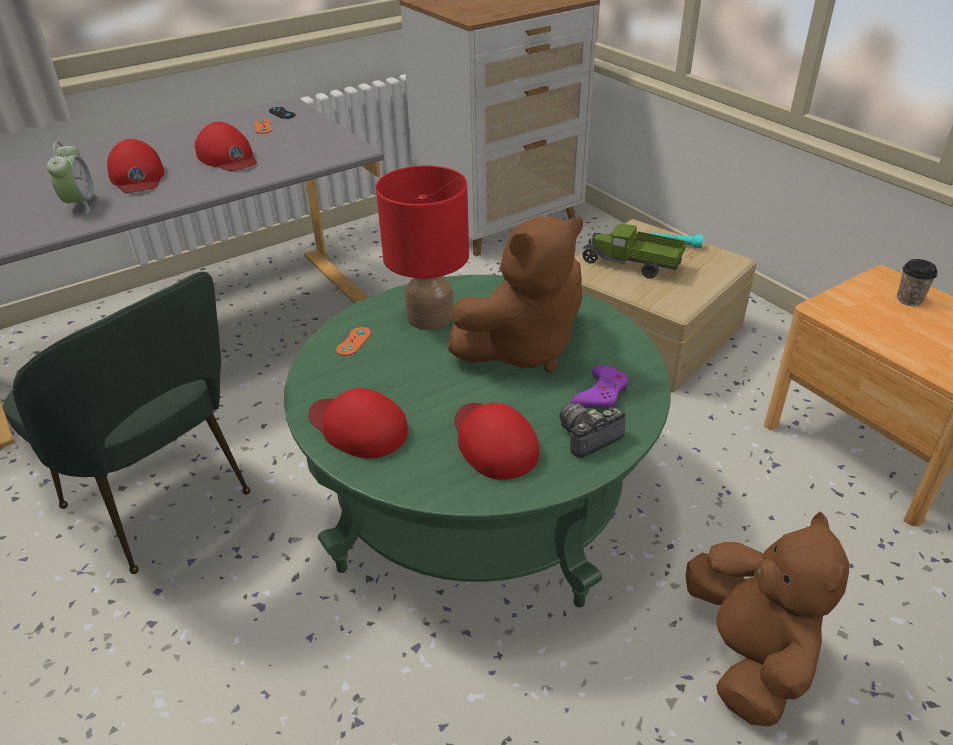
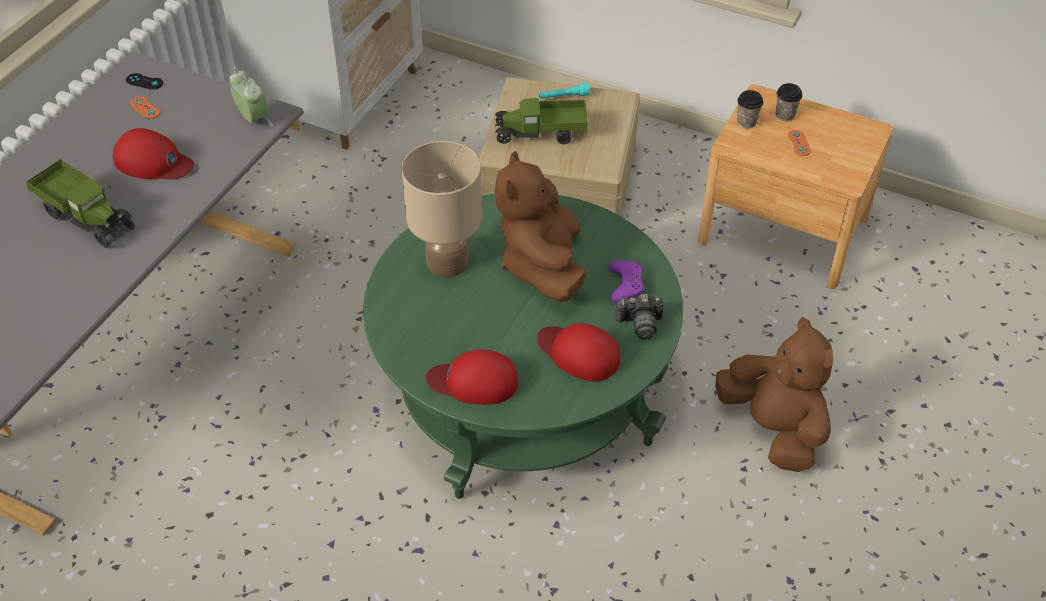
camera: 30 degrees left, 10 degrees up
(80, 204) = (70, 270): alarm clock -> alarm clock (254, 119)
(137, 177) = (87, 217): red cap -> toy truck
(165, 508) = (267, 514): green chair -> none
(353, 341) = (405, 309): orange game controller -> orange game controller (799, 143)
(429, 317) = (447, 262): red table lamp -> beige table lamp
(522, 349) = (542, 266): brown plush toy -> brown plush toy turned 150 degrees clockwise
(588, 438) = (640, 324): camera -> camera turned 120 degrees counterclockwise
(855, 294) = (746, 122): none -> cup

